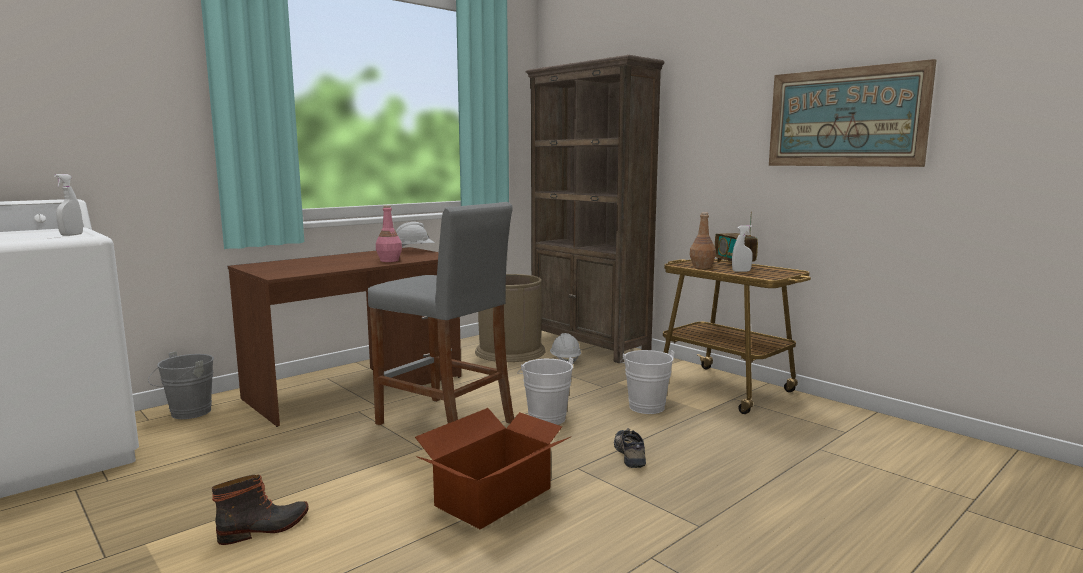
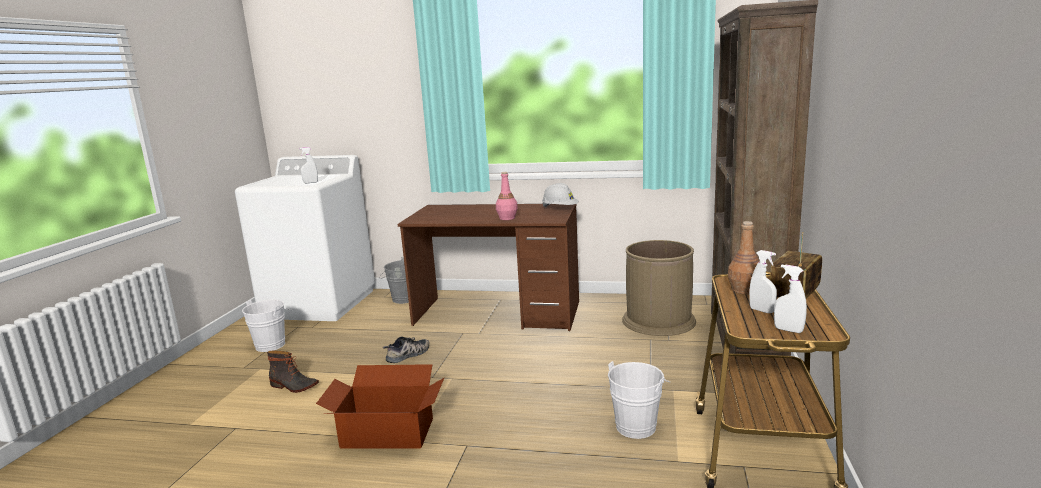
camera: 55 degrees right, 5 degrees up
(445, 423) = (481, 365): grey stool -> none
(545, 417) = (544, 393): white bucket -> white bucket (273, 344)
(565, 360) = (683, 347): white hard hat -> none
(631, 454) = (521, 458): shoe -> shoe (408, 355)
(778, 274) = (788, 330): none -> white spray bottle
(845, 117) = (916, 106): picture -> none

